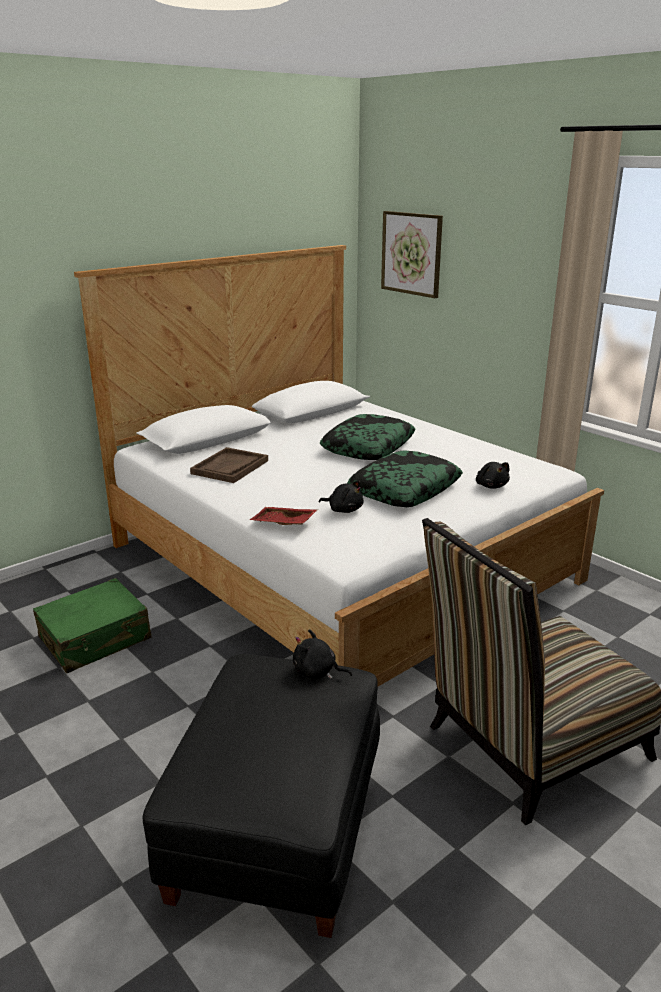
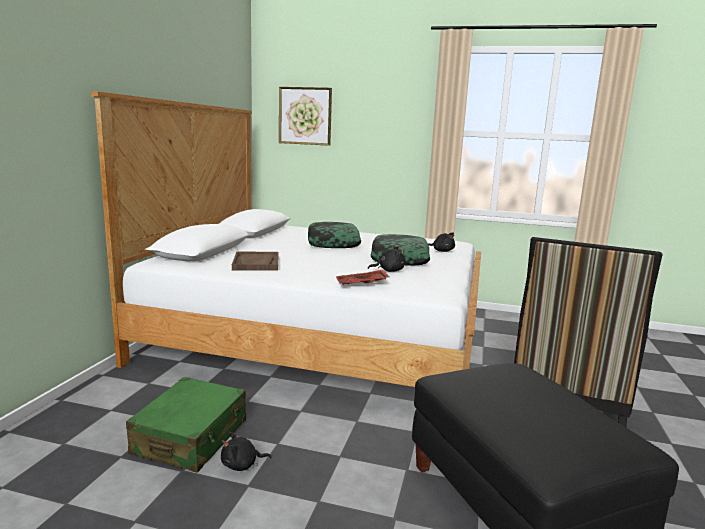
camera: 35 degrees left, 10 degrees down
(317, 672) = (495, 369): black plush toy -> black plush toy (242, 465)

